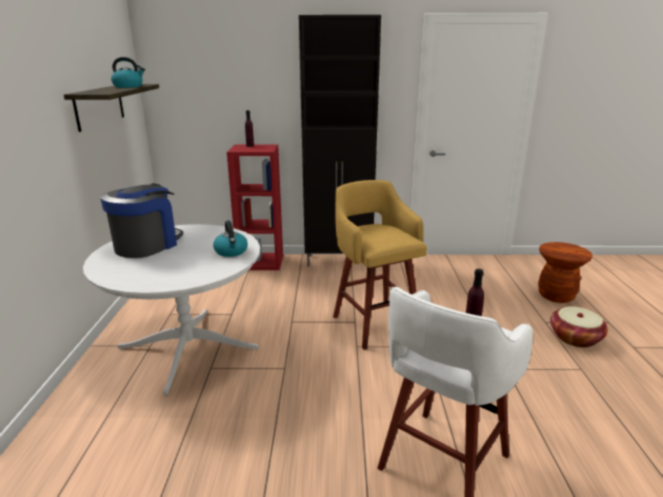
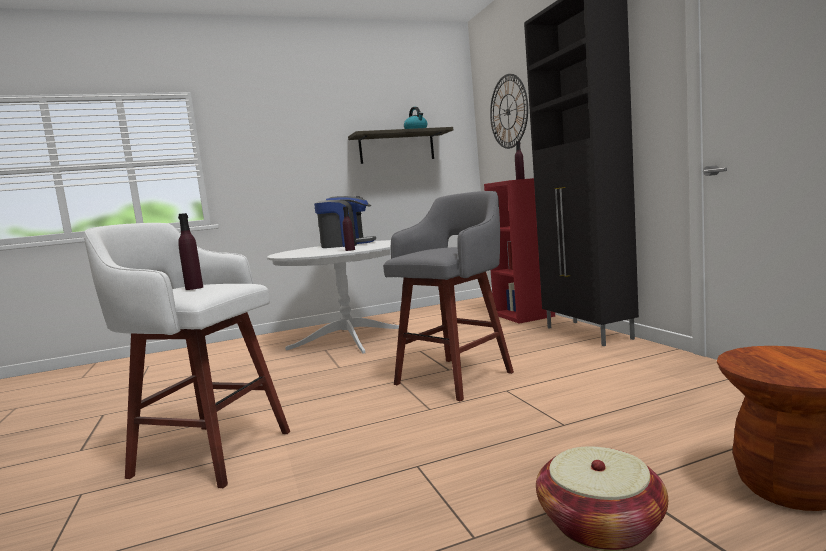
camera: 70 degrees right, 15 degrees down
(211, 74) = (508, 111): none -> wall clock
(231, 251) = (350, 250): kettle -> purple bottle
(374, 323) = (457, 377): yellow stool -> grey stool

